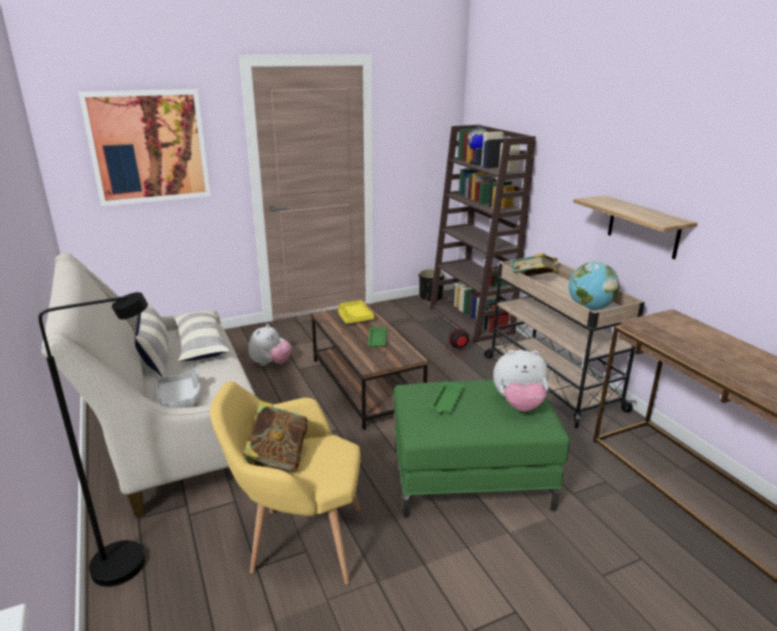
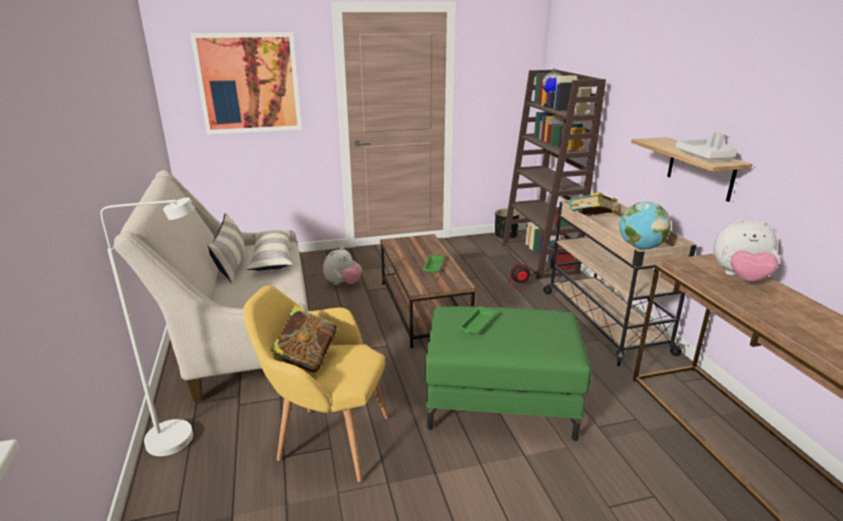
camera: 10 degrees right, 0 degrees up
(134, 559) = (183, 436): black floor lamp -> white floor lamp
(180, 397) = (240, 300): grey tray -> grey tray (706, 156)
(354, 317) = (418, 245): yellow tray -> none
(519, 404) = (547, 333): plush toy -> plush toy (740, 277)

